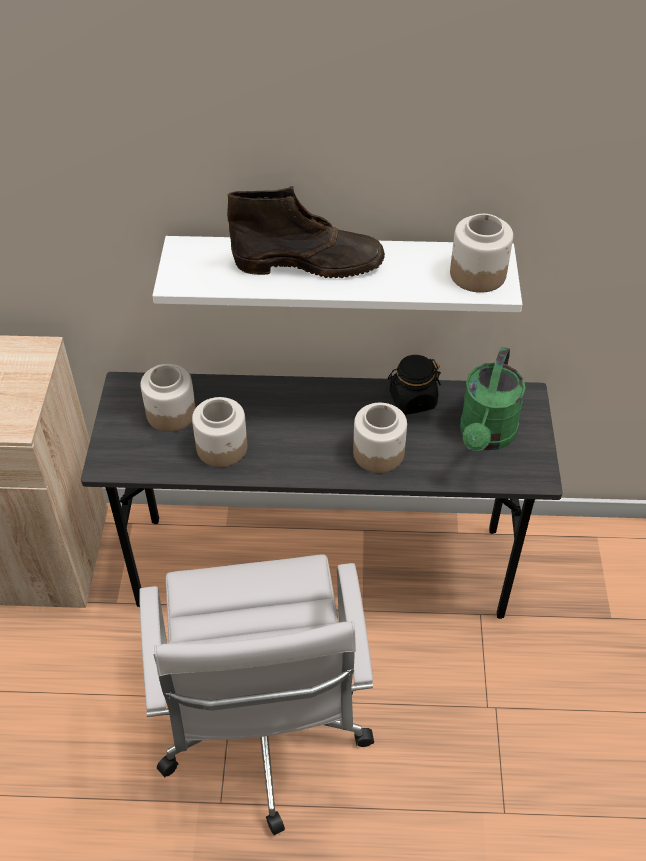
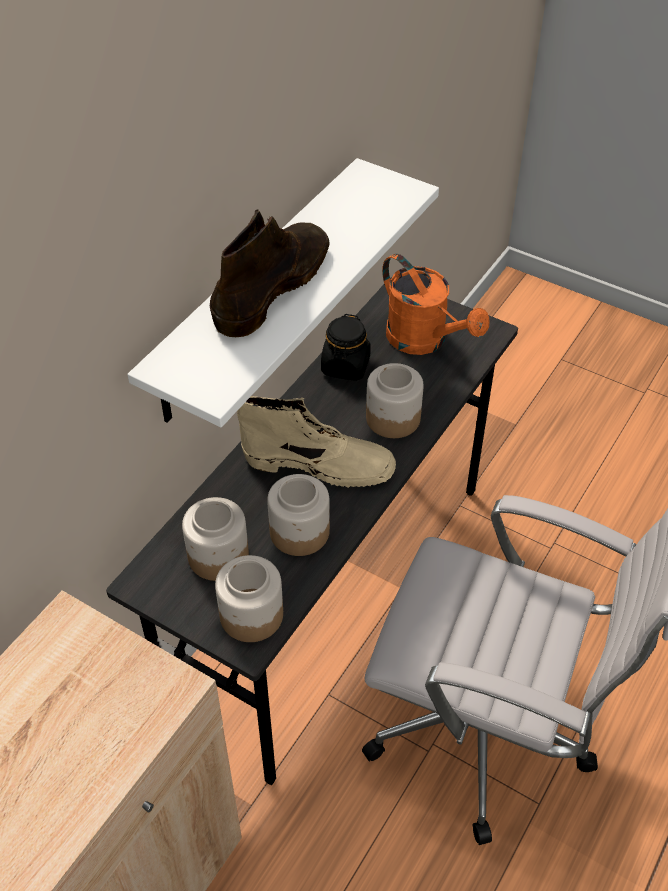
camera: 60 degrees left, 0 degrees up
(296, 430) = (320, 464): none -> beige boot
(477, 274) = (380, 193): jar -> jar (251, 614)
(485, 437) = (425, 341): green watering can -> orange watering can

